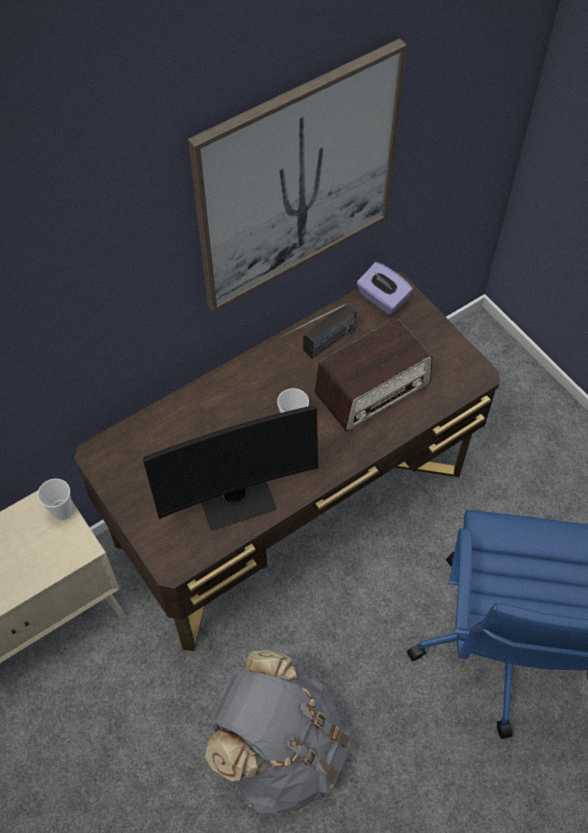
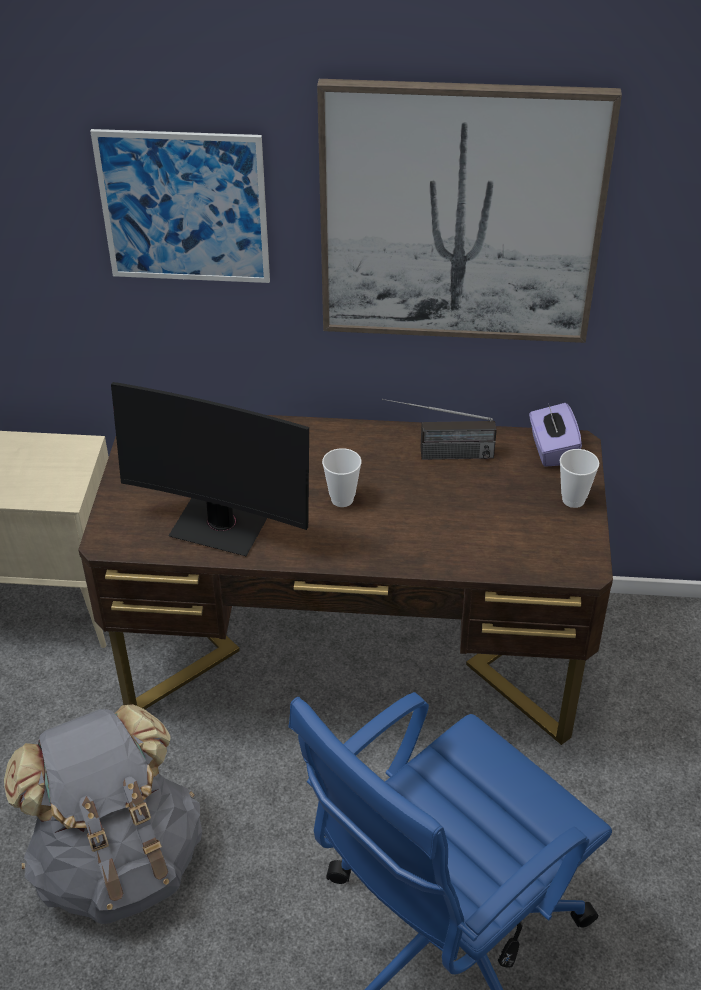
camera: 40 degrees right, 15 degrees down
(62, 512) = (79, 461): cup -> cup (573, 500)
(92, 287) = (184, 207): none -> picture
(373, 388) = (455, 516): radio -> none

